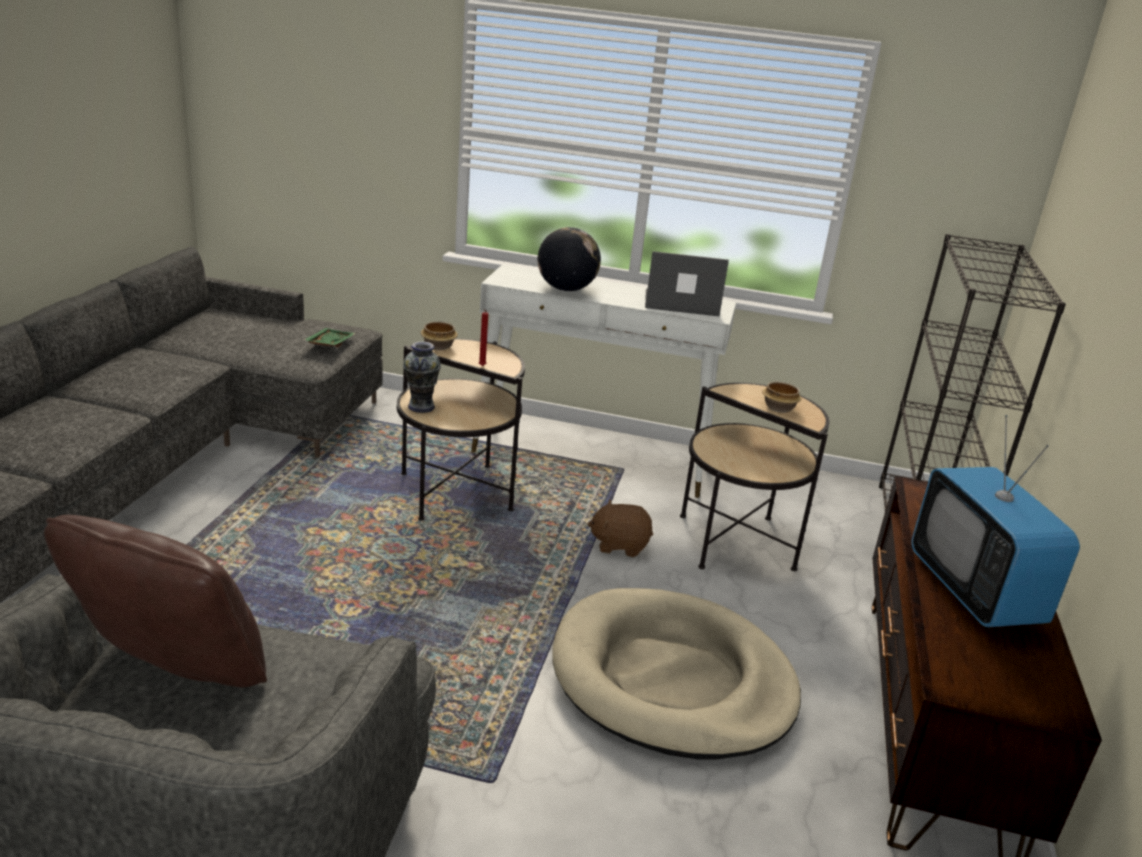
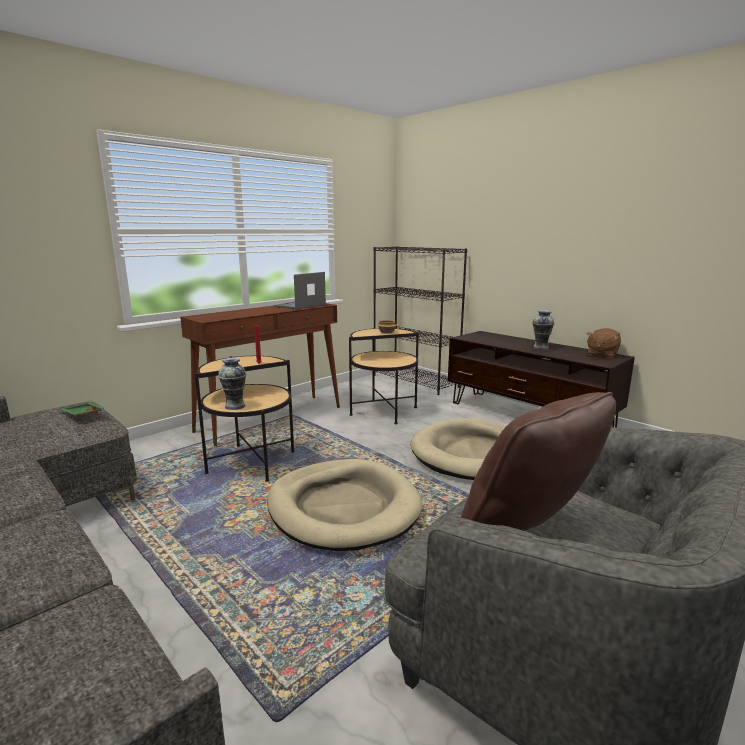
camera: 55 degrees left, 10 degrees down
(402, 597) = (343, 508): none -> beige dog bed
(439, 346) = (213, 367): bowl -> none
(566, 289) = (245, 314): globe -> none
(592, 458) = (271, 418): white console table -> brown console table
(619, 545) = (358, 435): brown plush toy -> brown plush toy (601, 354)
(974, 591) = (541, 348): television -> vase

